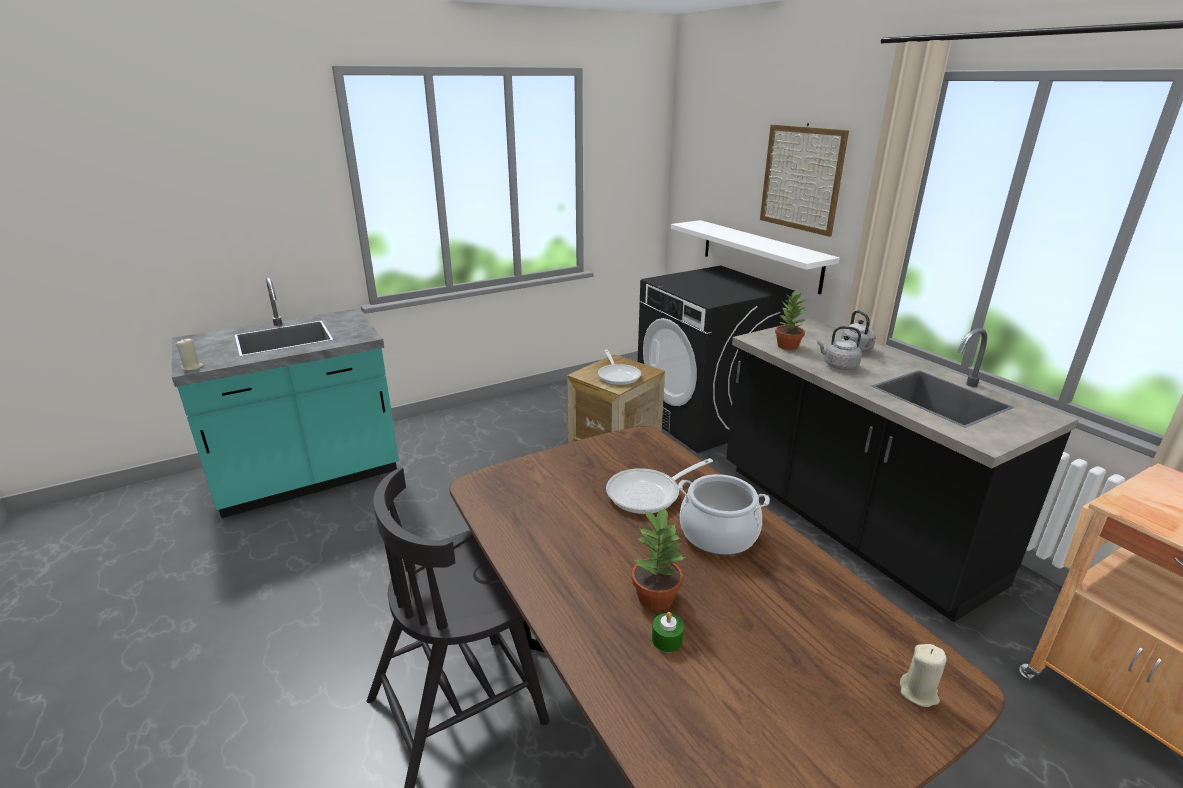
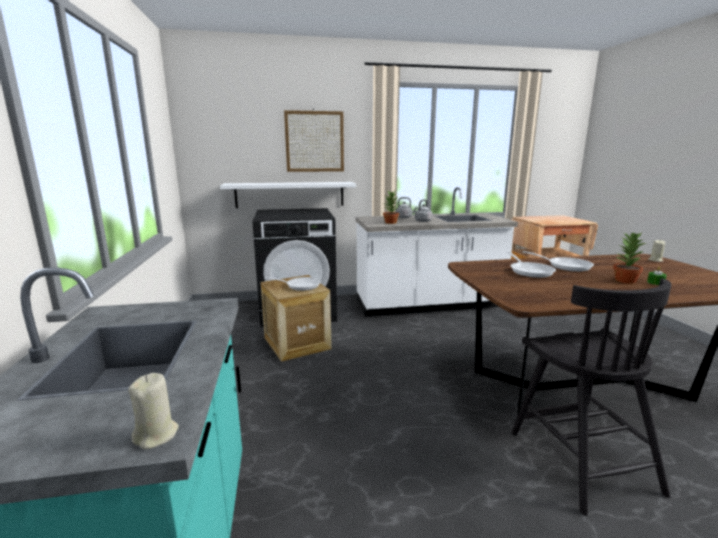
camera: 70 degrees left, 10 degrees down
(718, 534) = (565, 266): cooking pot -> frying pan
(848, 524) = (428, 305): black counter -> white counter

